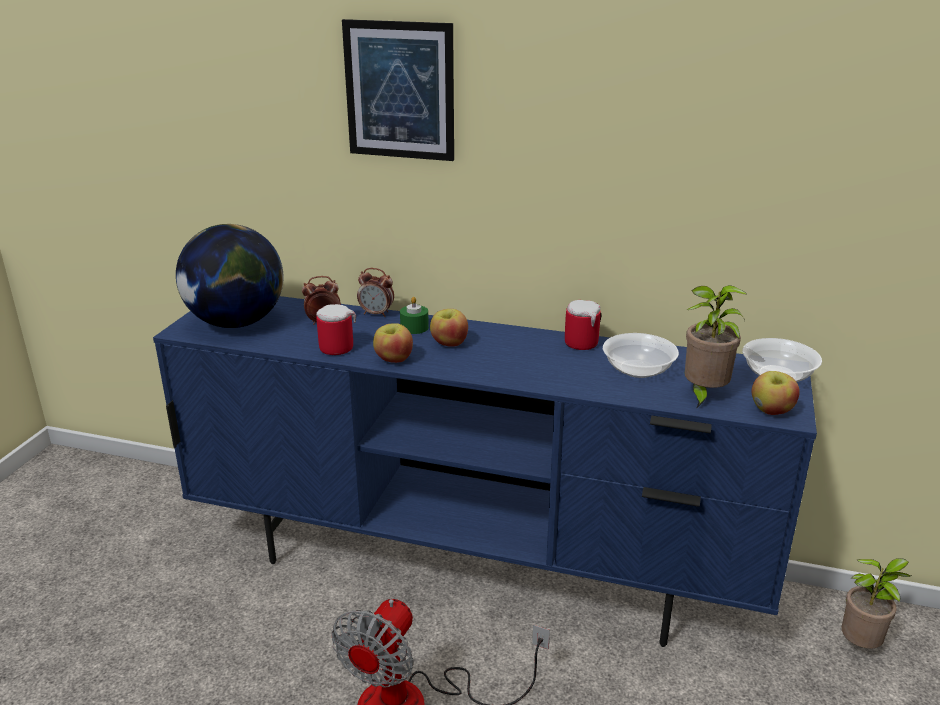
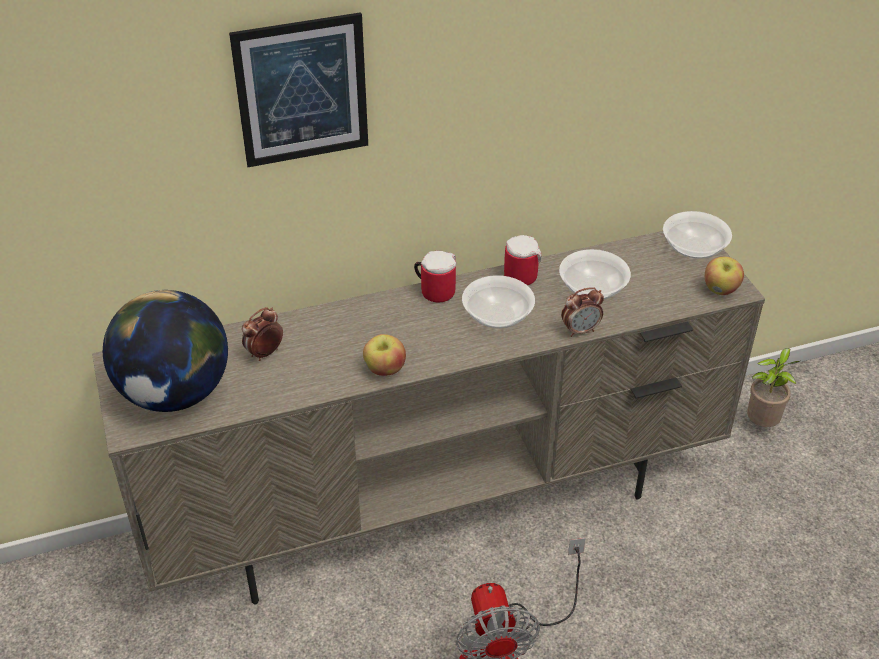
camera: 35 degrees left, 15 degrees up
(336, 346) = (313, 377): mug -> mug (434, 290)
(376, 314) = (302, 318): alarm clock -> alarm clock (580, 330)
(414, 327) = (359, 321): green candle -> none
(449, 343) = (411, 327): apple -> none
(474, 567) = (440, 508): blue tv stand -> beige tv stand
(528, 359) = (497, 315): none -> bowl
(703, 395) = (663, 295): potted plant -> none

